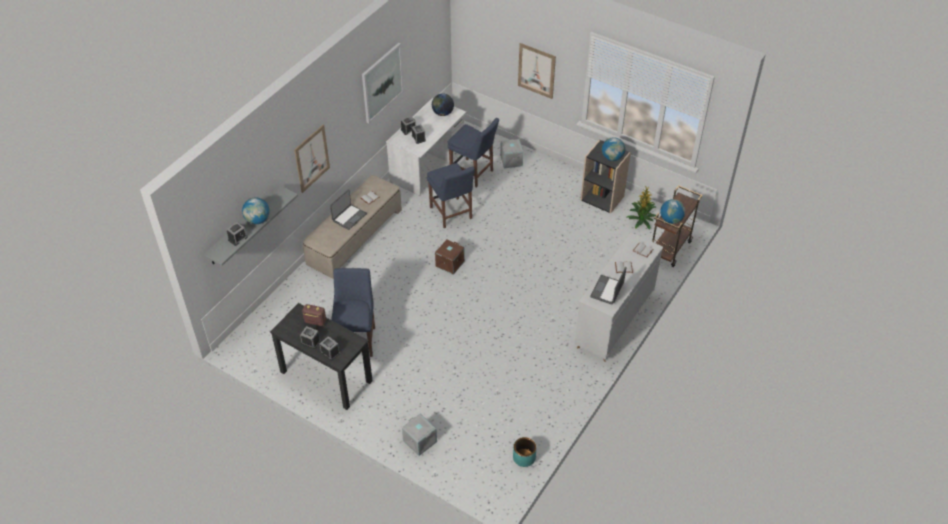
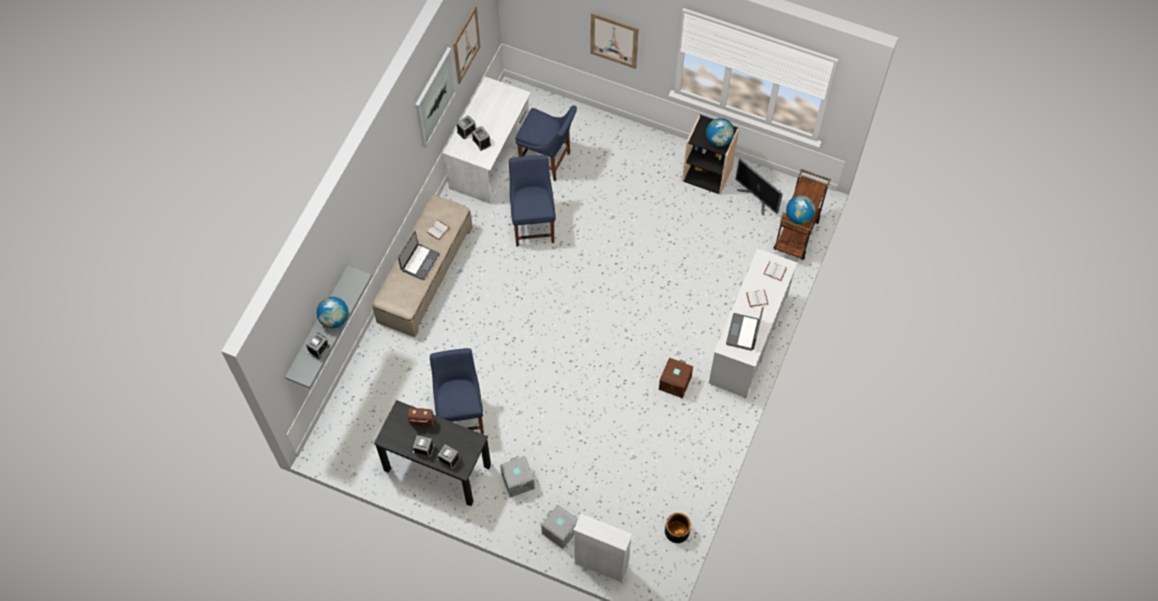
camera: 10 degrees left, 15 degrees up
(312, 158) = (374, 218): picture -> picture (466, 45)
(442, 113) = (502, 99): globe -> none
(449, 263) = (545, 295): brown storage box -> brown storage box (674, 382)
(450, 474) = (601, 565): none -> white bookcase
(451, 214) = (533, 225): blue chair -> blue chair turned 150 degrees counterclockwise
(511, 160) = (589, 135): grey storage box -> grey storage box (517, 481)
(524, 457) = (677, 531): turquoise planter -> black planter
(641, 220) = (757, 199): potted plant -> monitor

